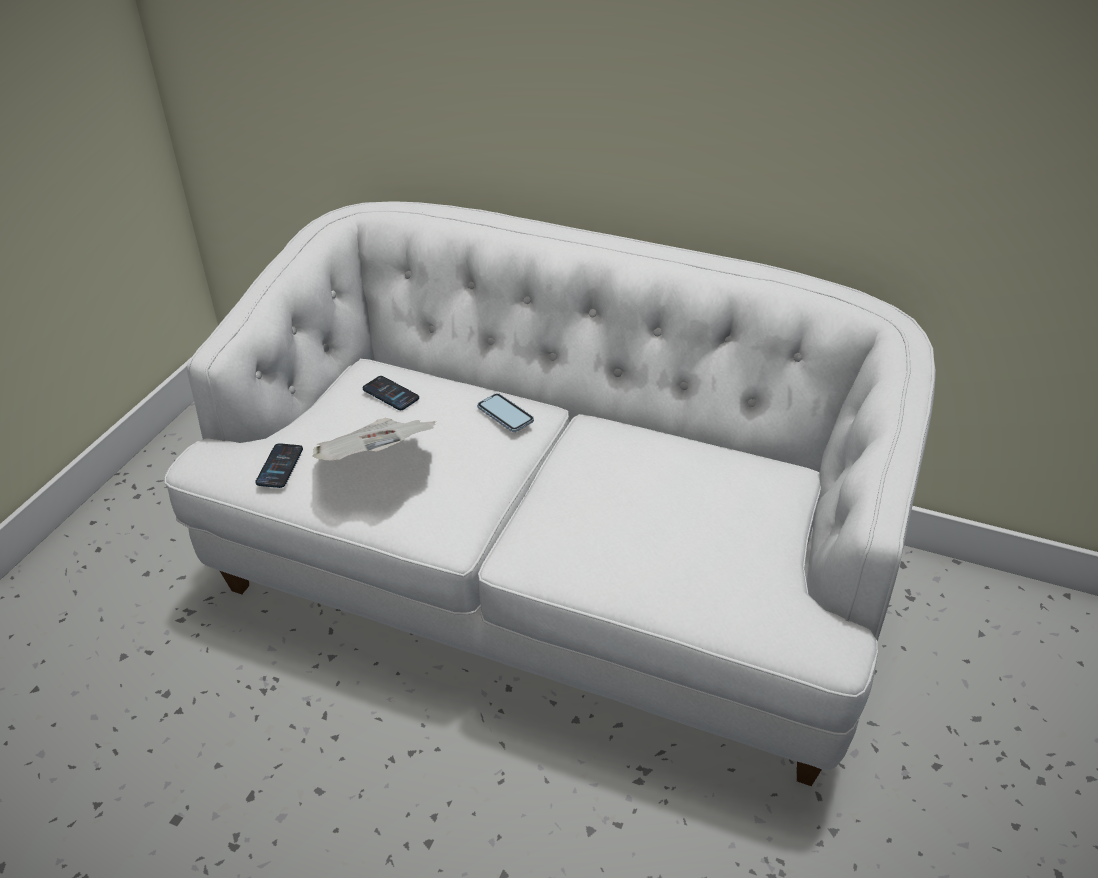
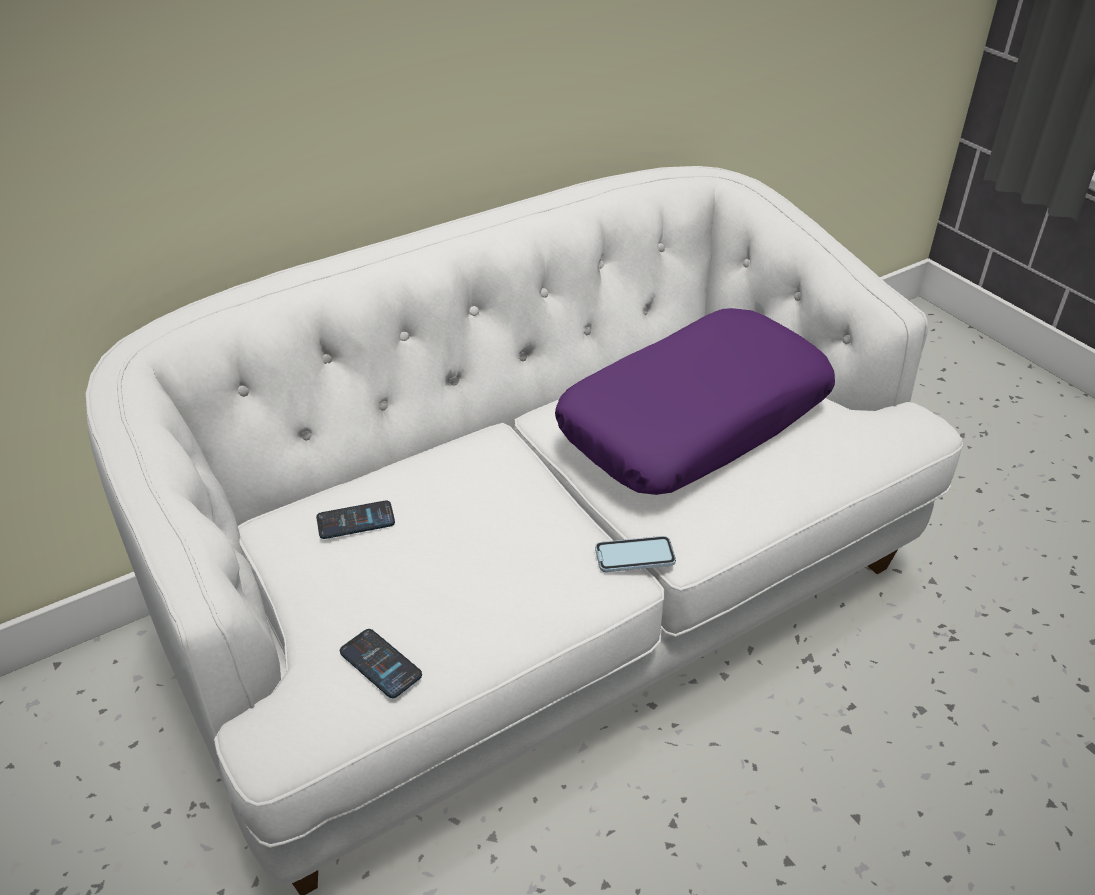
camera: 55 degrees left, 0 degrees up
(377, 463) = (461, 579): newspaper -> none
(505, 414) = (480, 458): phone -> phone (635, 556)
(661, 497) = (694, 420): none -> purple pillow

